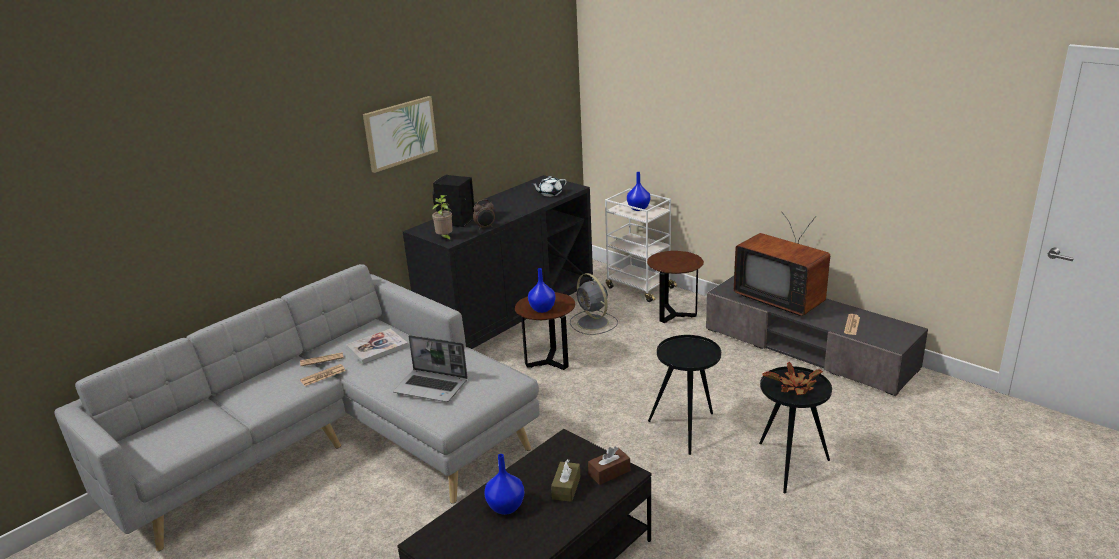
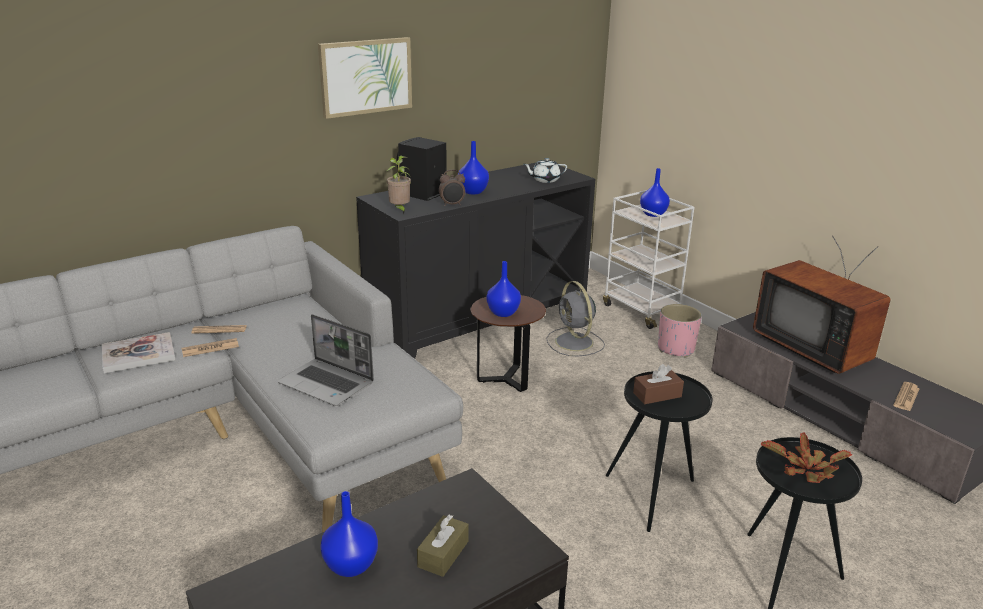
camera: 10 degrees right, 0 degrees up
(377, 348) = (288, 326): book -> book (138, 354)
(497, 213) = (473, 192): none -> blue vase
(609, 472) = (510, 543): brown tissue box -> brown tissue box (657, 395)
(674, 315) = (676, 349): brown side table -> pink planter

